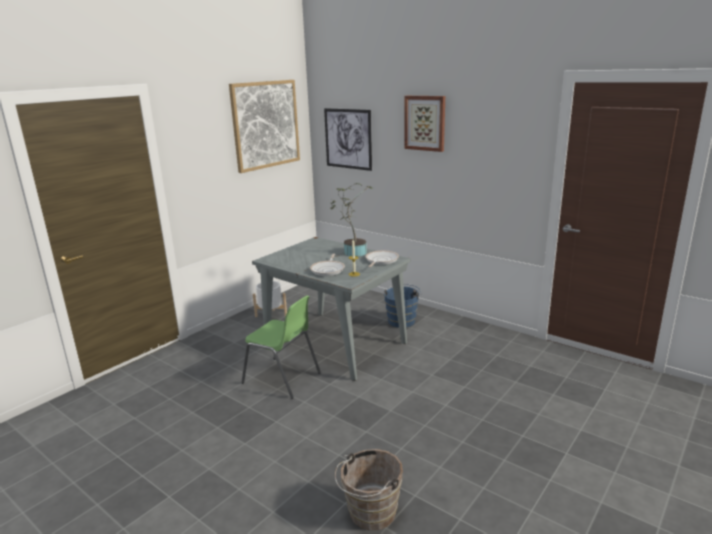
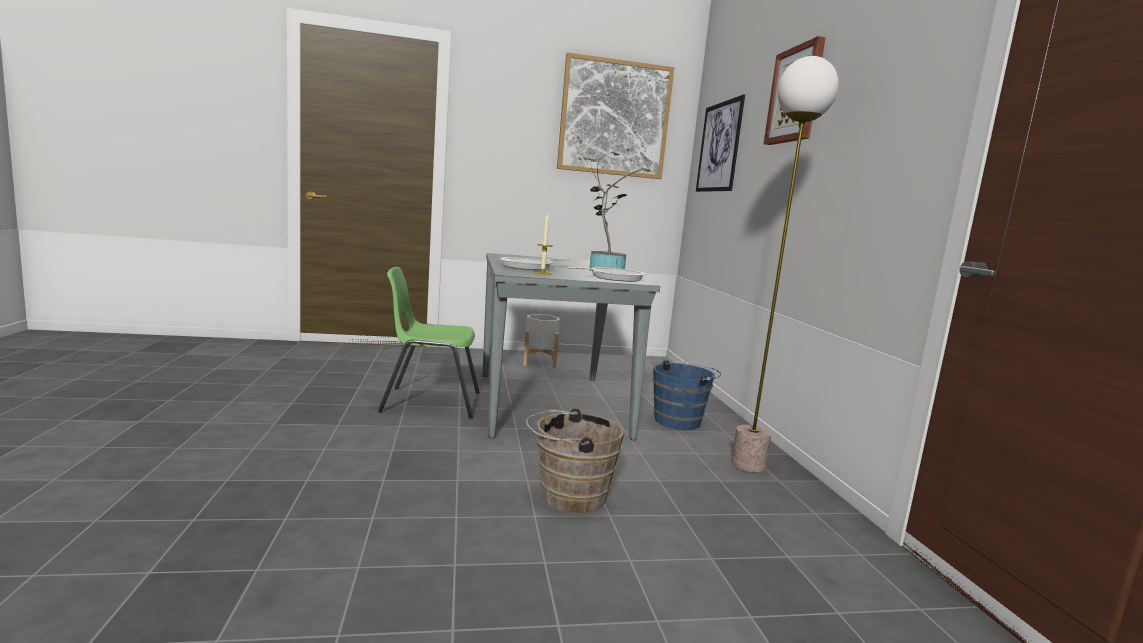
camera: 40 degrees right, 10 degrees down
(283, 378) = (430, 402): green chair -> green chair turned 105 degrees clockwise
(369, 514) = (177, 546): brown bucket -> brown bucket (567, 496)
(461, 331) = (748, 465): none -> floor lamp

